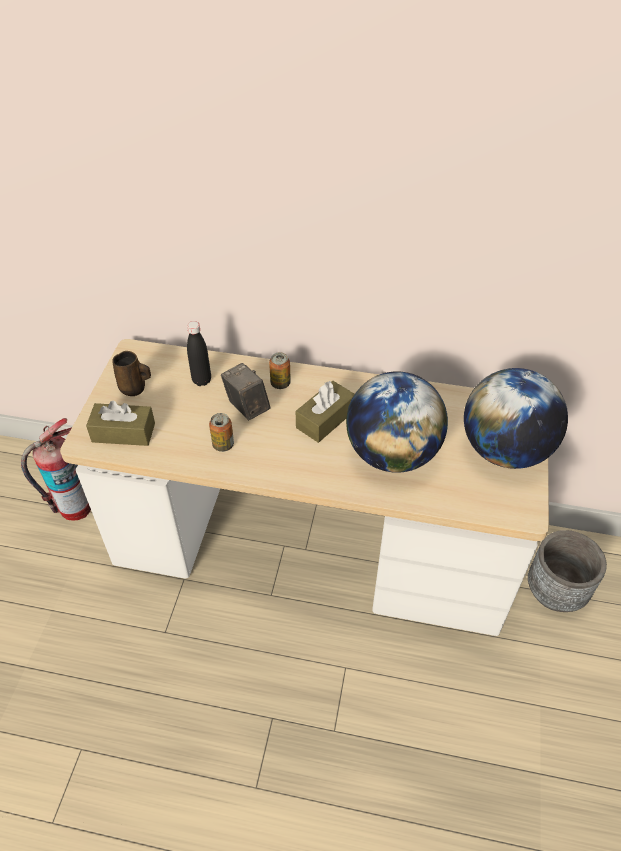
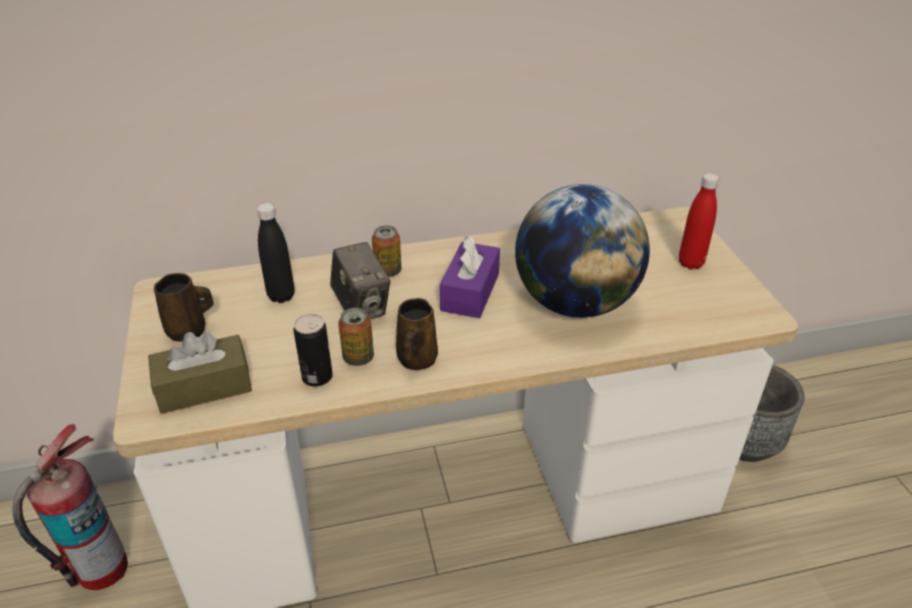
camera: 25 degrees left, 10 degrees down
(191, 449) = (317, 377): none -> can
(247, 407) = (361, 307): camera -> camera turned 150 degrees counterclockwise
(257, 460) = (416, 360): none -> brown mug
(325, 419) = (470, 292): brown tissue box -> purple tissue box
(504, 450) = (690, 263): globe -> red bottle

